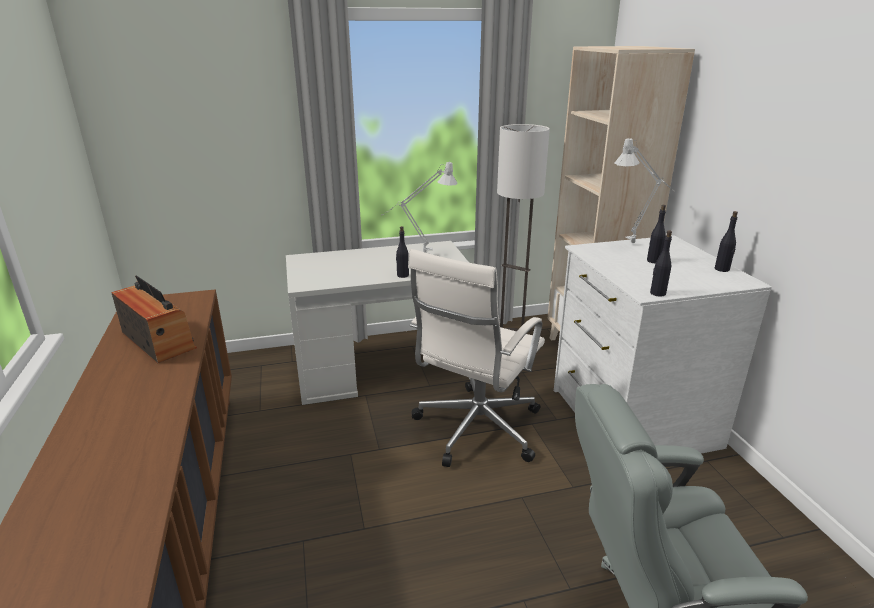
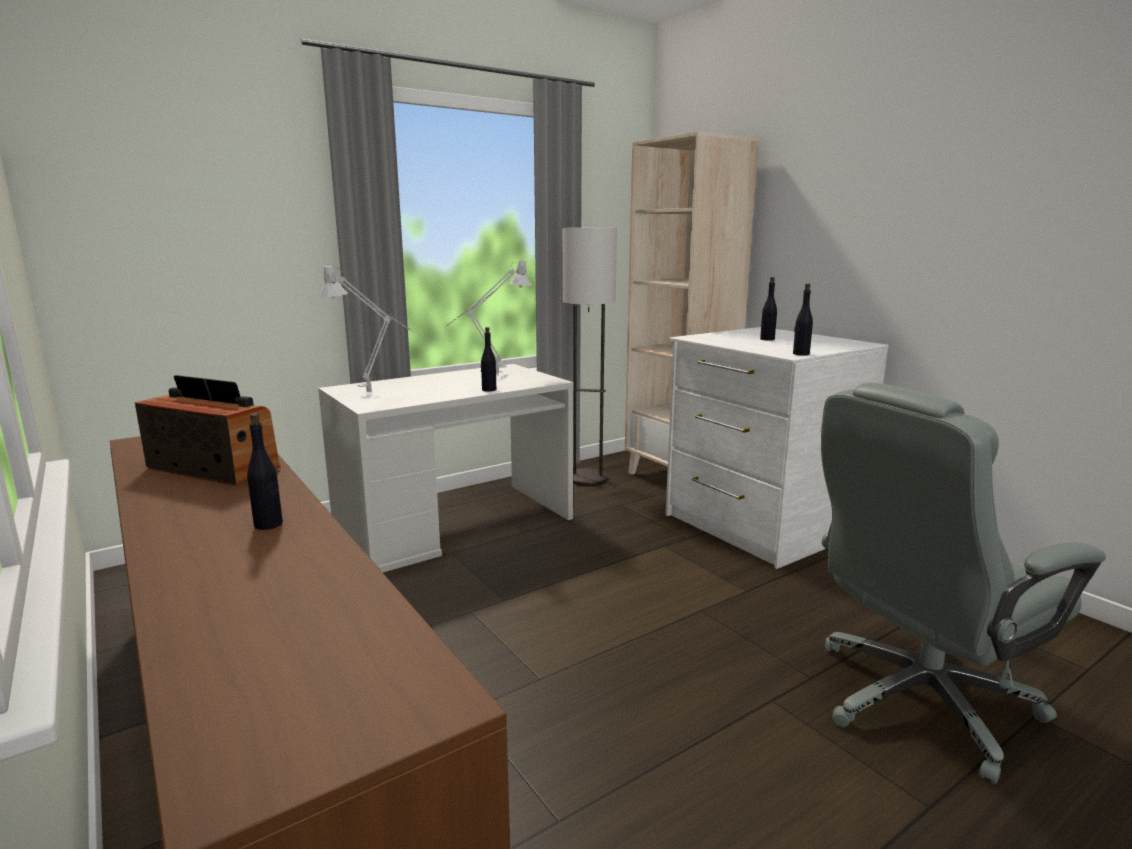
camera: 20 degrees left, 10 degrees down
(475, 429) = (606, 561): white office chair -> none
(636, 243) = (735, 332): grey table lamp -> grey table lamp (375, 392)
(722, 269) = (833, 339): black bottle -> black bottle (268, 524)

